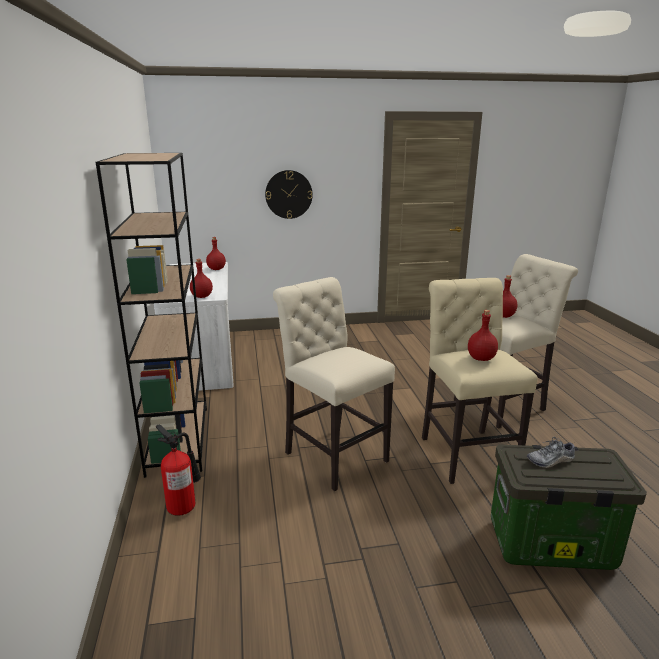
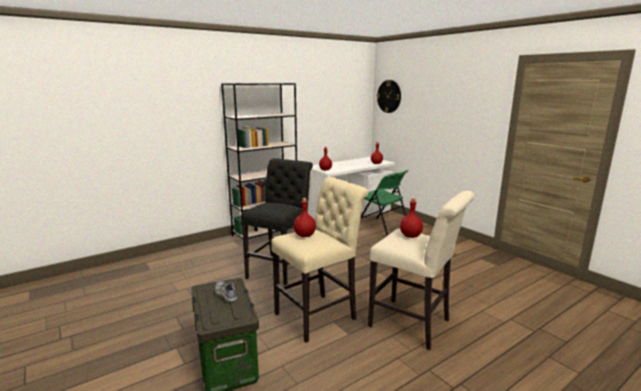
camera: 65 degrees right, 5 degrees down
(184, 506) = (215, 248): fire extinguisher -> none
(269, 353) = (381, 227): none -> green chair
(288, 194) = (438, 122): wall clock -> wall clock (389, 96)
(332, 454) = (281, 271): beige stool -> black stool

